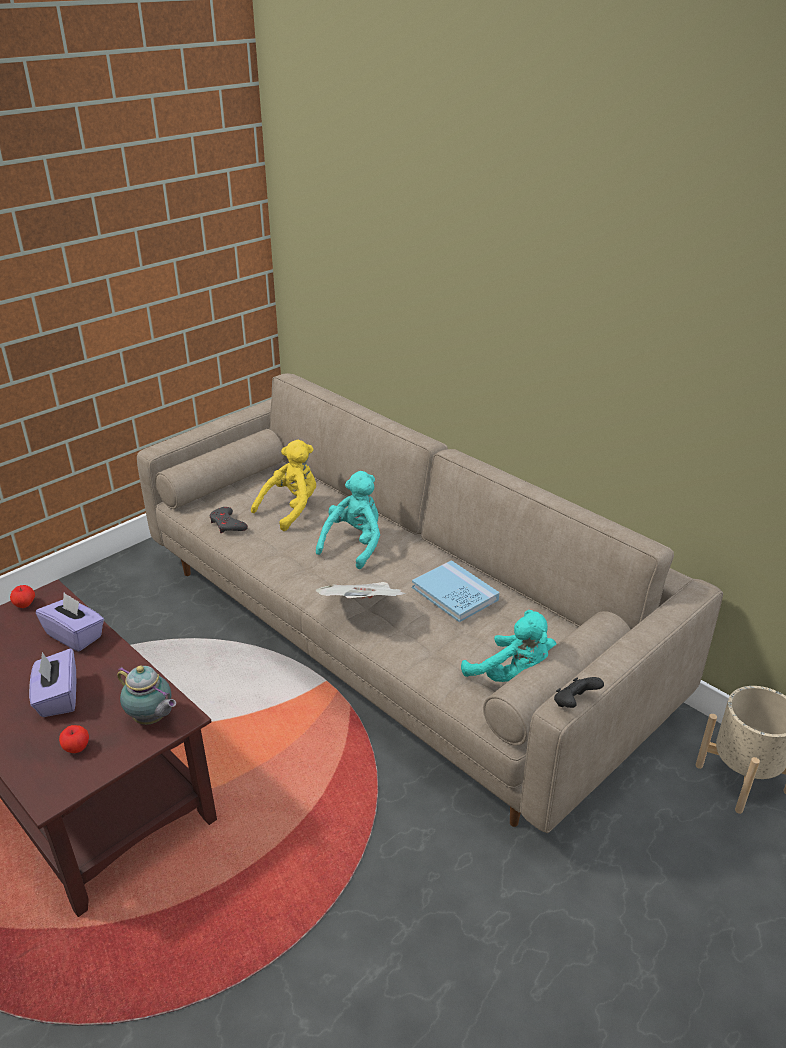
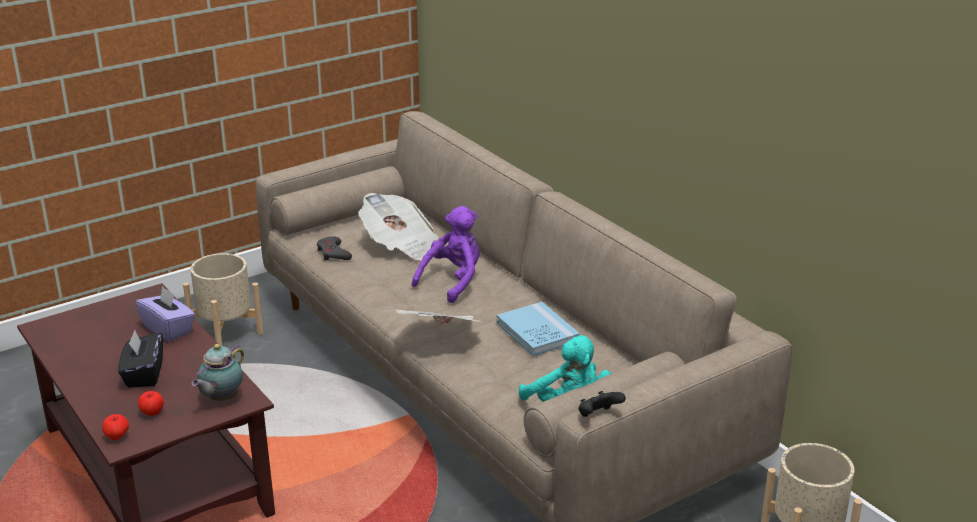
camera: 10 degrees right, 5 degrees down
(25, 605) = (128, 301): apple -> apple (117, 437)
(58, 697) = (144, 374): purple tissue box -> black tissue box
(123, 609) = (226, 333): none -> beige planter
(152, 719) = (221, 399): teapot -> teapot turned 75 degrees clockwise
(291, 509) = (400, 245): yellow plush toy -> newspaper
(354, 544) = (453, 281): turquoise plush toy -> purple plush toy

